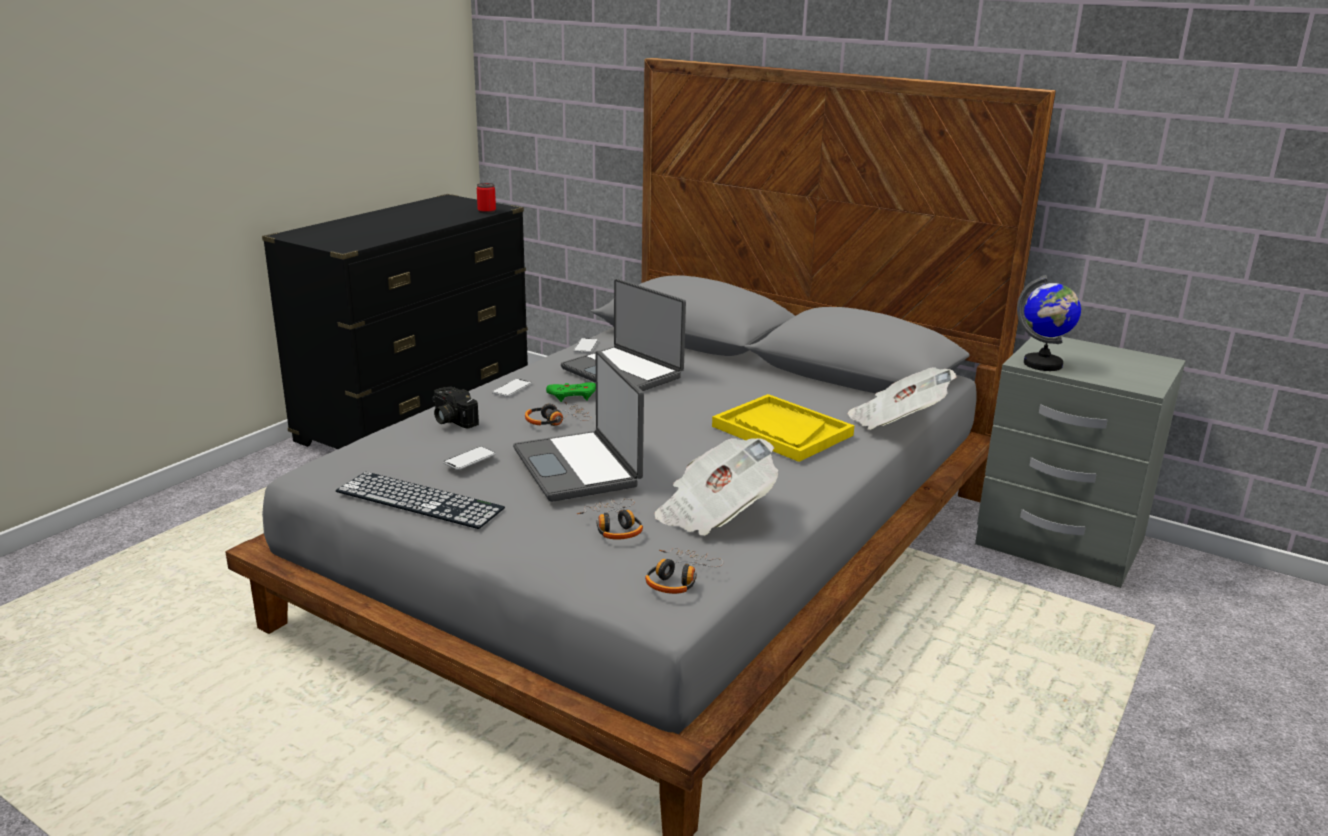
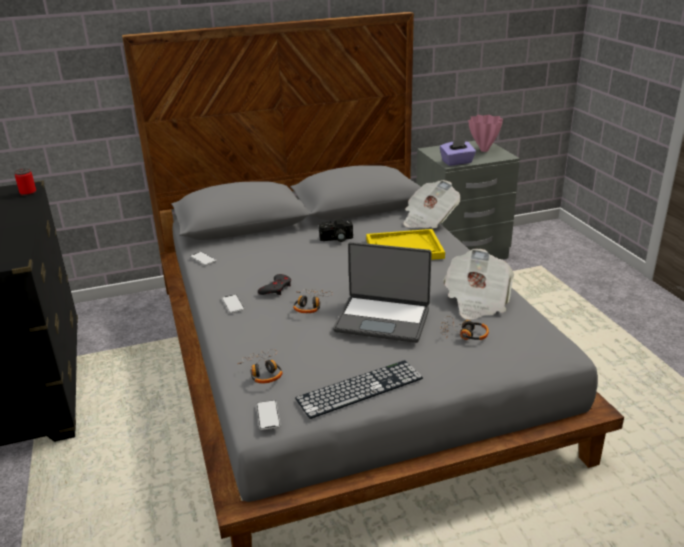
camera: 50 degrees left, 5 degrees up
(451, 420) = (256, 340): camera -> camera (336, 239)
(470, 459) = (329, 351): phone -> phone (268, 415)
(572, 396) = (276, 288): green game controller -> grey game controller
(623, 372) = (266, 261): laptop -> none
(678, 579) = (536, 336): headphones -> headphones (263, 372)
(1043, 364) = (457, 162): globe -> purple tissue box
(1133, 369) = (484, 150): none -> pink vase

